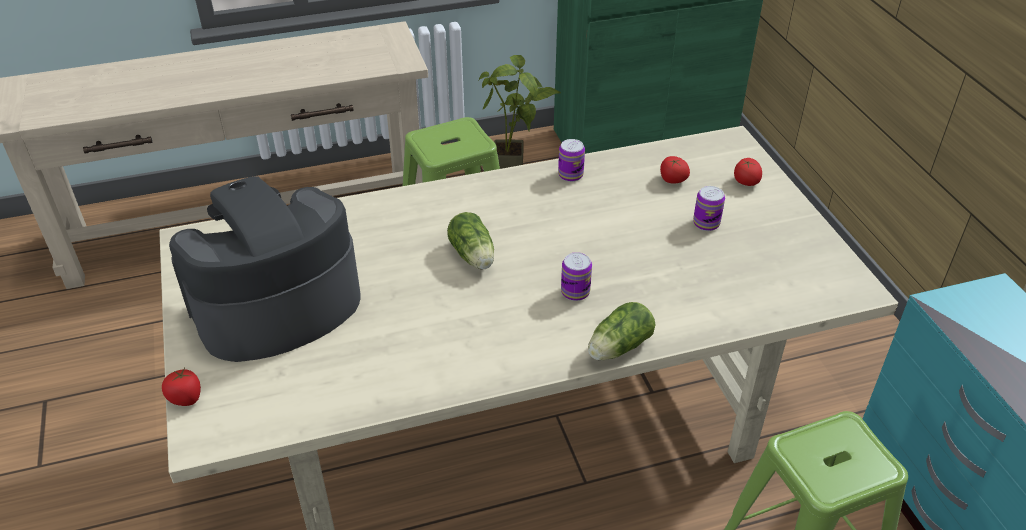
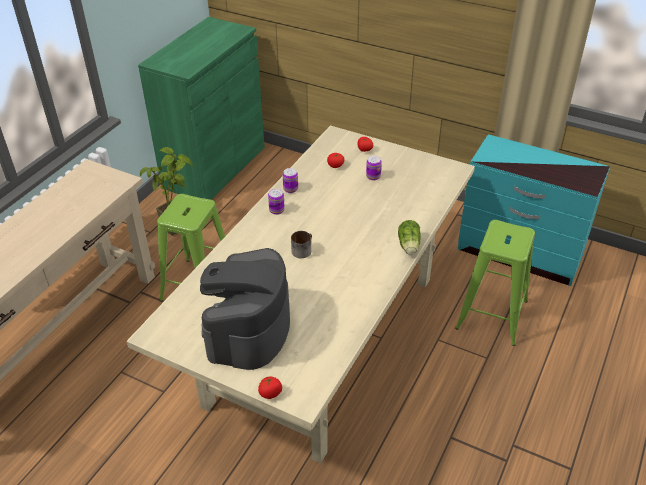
camera: 45 degrees left, 0 degrees up
(473, 257) = (302, 250): lettuce -> mug
(575, 292) = (363, 236): can -> can (276, 210)

